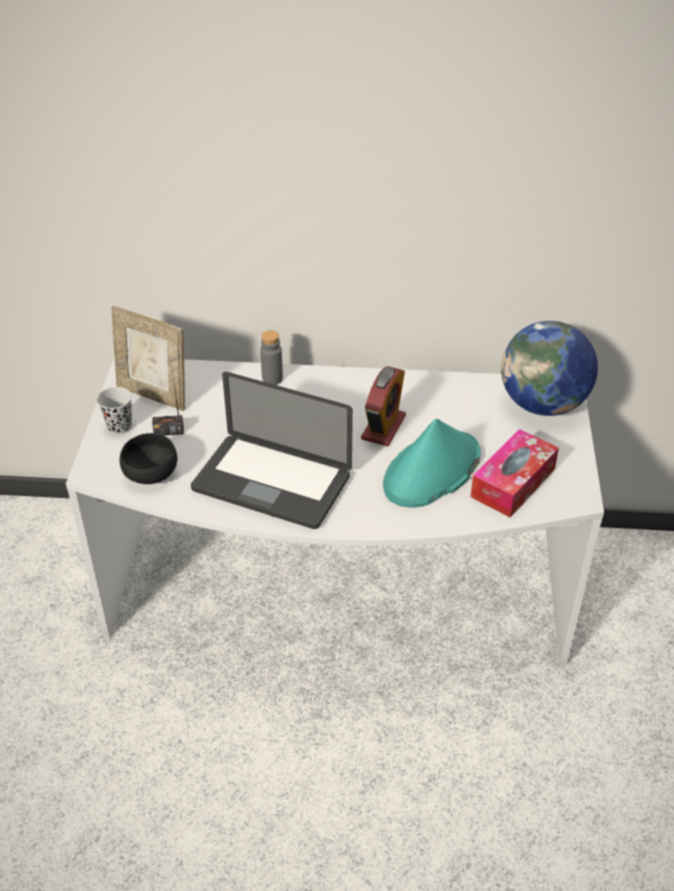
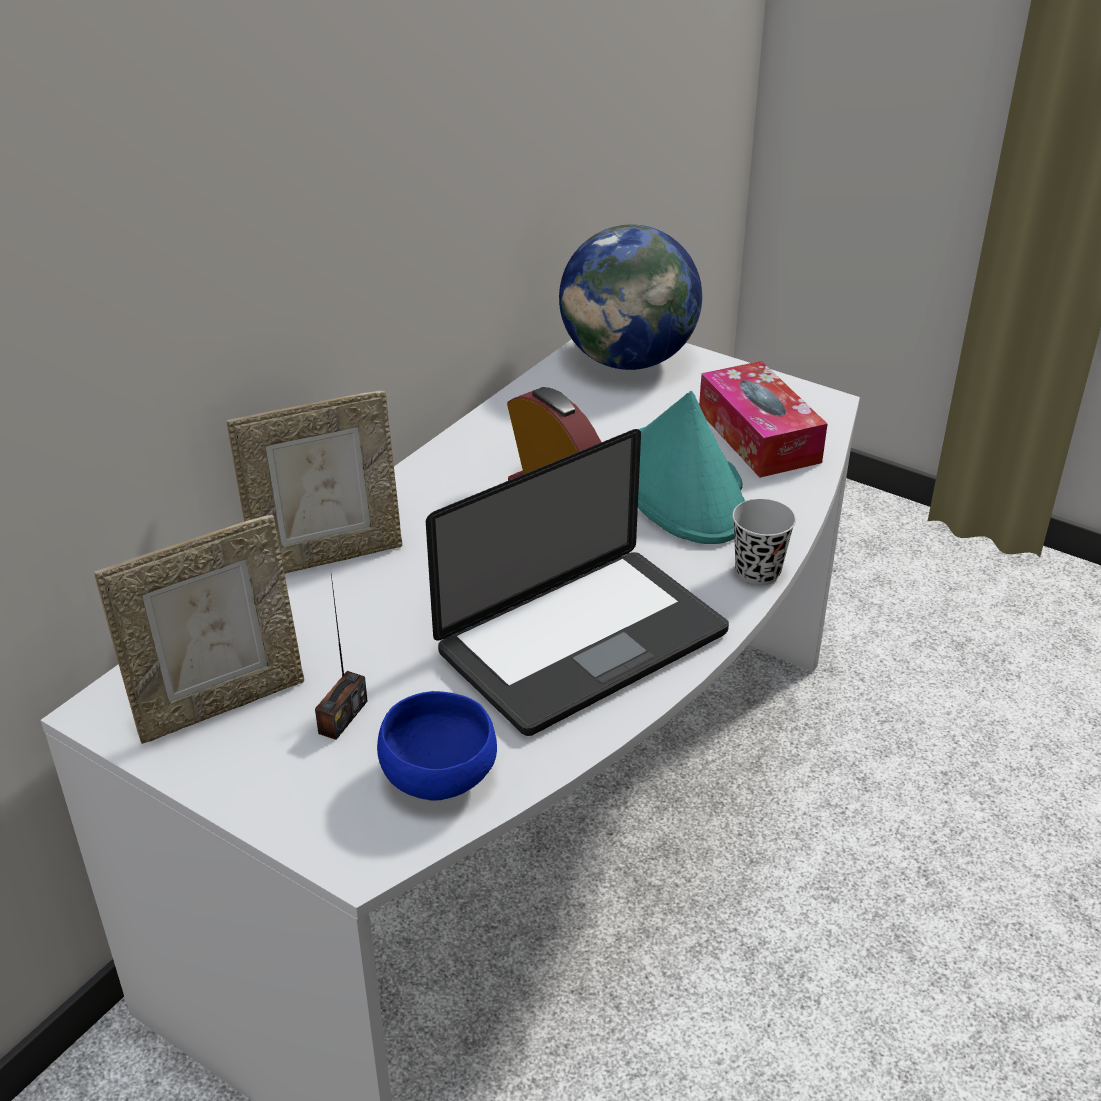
camera: 60 degrees left, 5 degrees down
(119, 426) = (263, 777): black cup -> black cup (757, 572)
(151, 475) = (441, 776): black bowl -> blue bowl
(272, 378) = (327, 556): grey bottle -> picture frame

